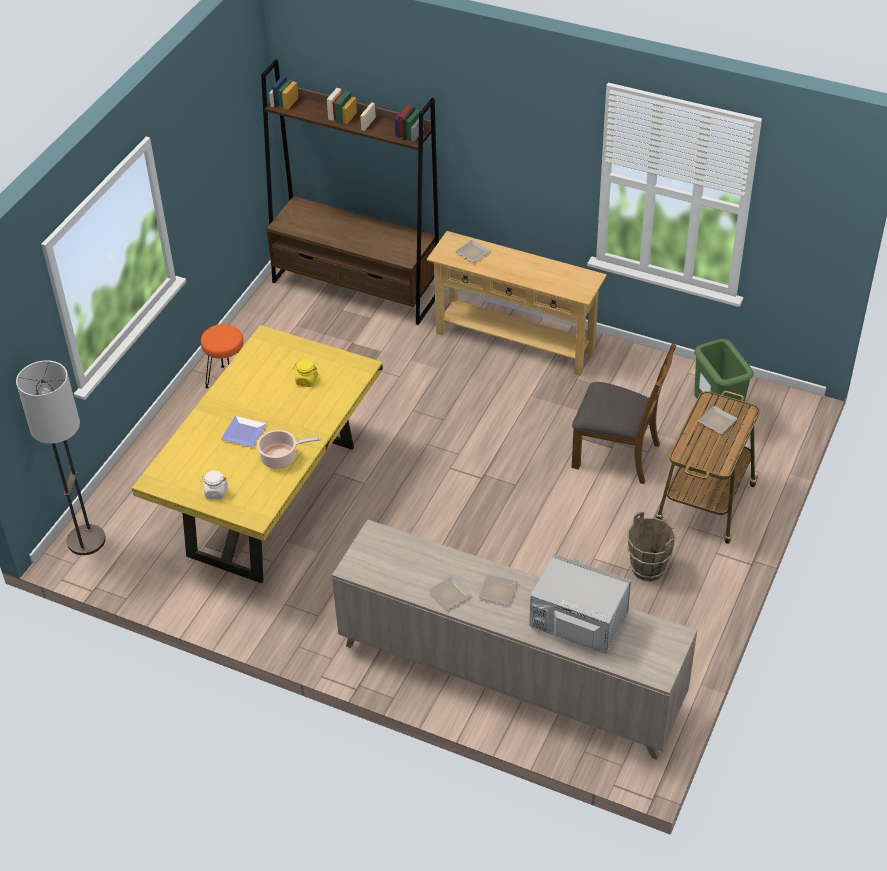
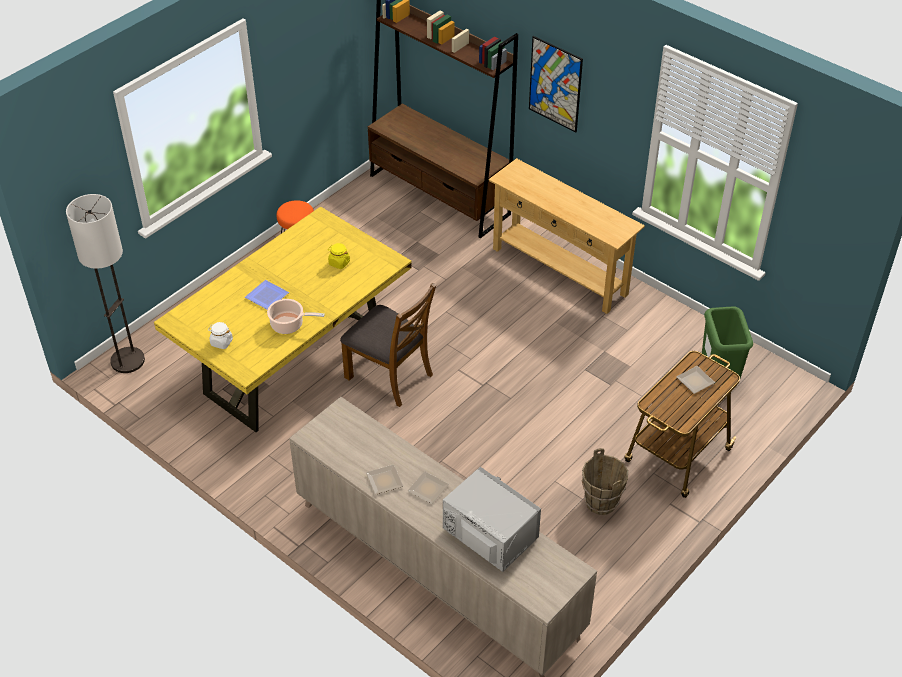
camera: 15 degrees right, 0 degrees up
(472, 252) = (531, 181): plate -> none
(482, 144) = (555, 84): none -> picture
(617, 455) = (613, 392): brown chair -> brown chair (390, 376)

